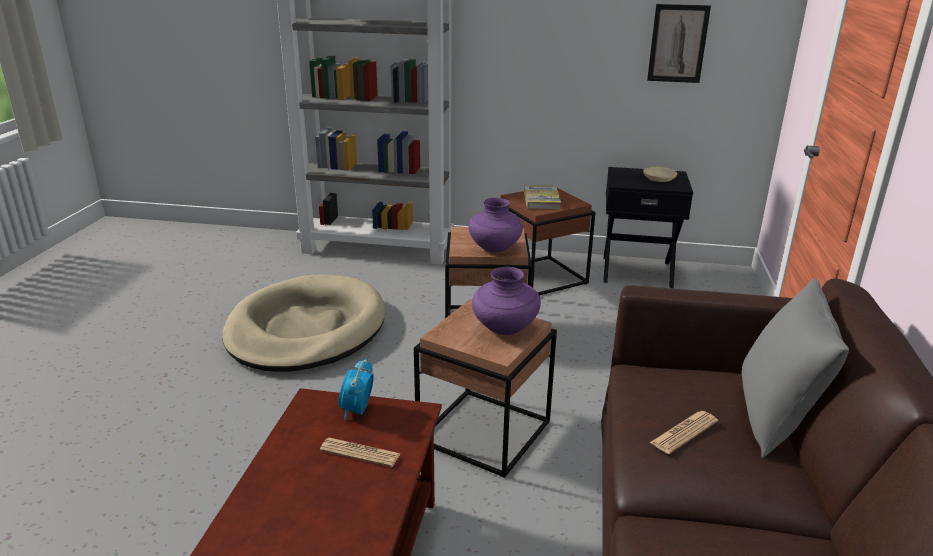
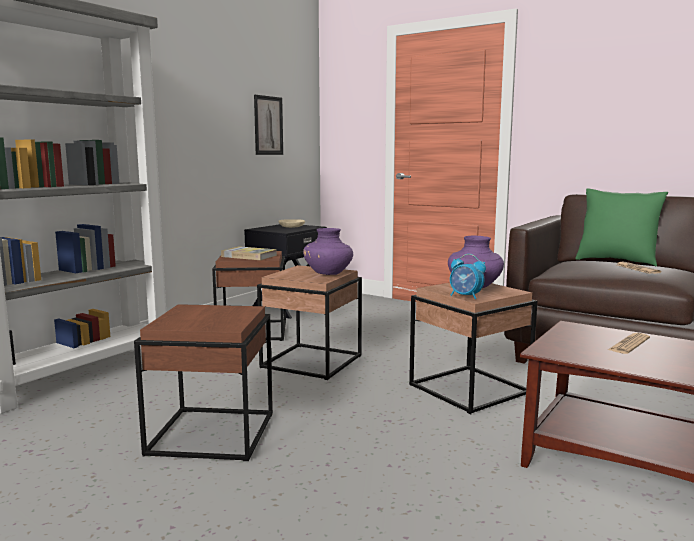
camera: 65 degrees left, 15 degrees down
(306, 329) = (213, 434): beige dog bed -> brown side table
(357, 410) = (565, 340): alarm clock -> alarm clock (465, 296)
(775, 419) = (616, 261): grey pillow -> green pillow

